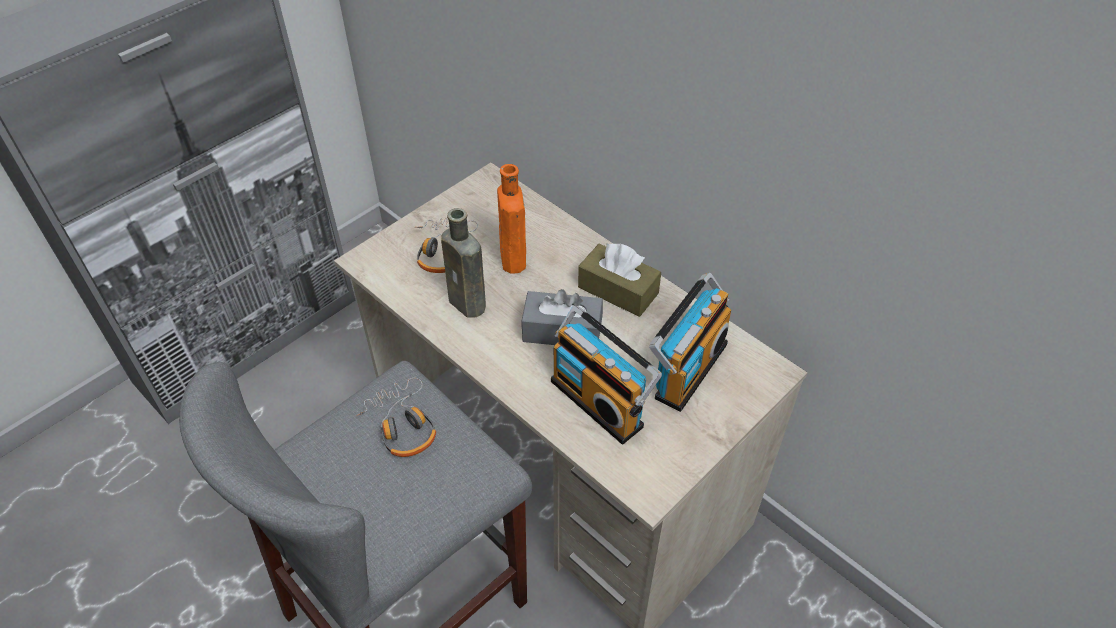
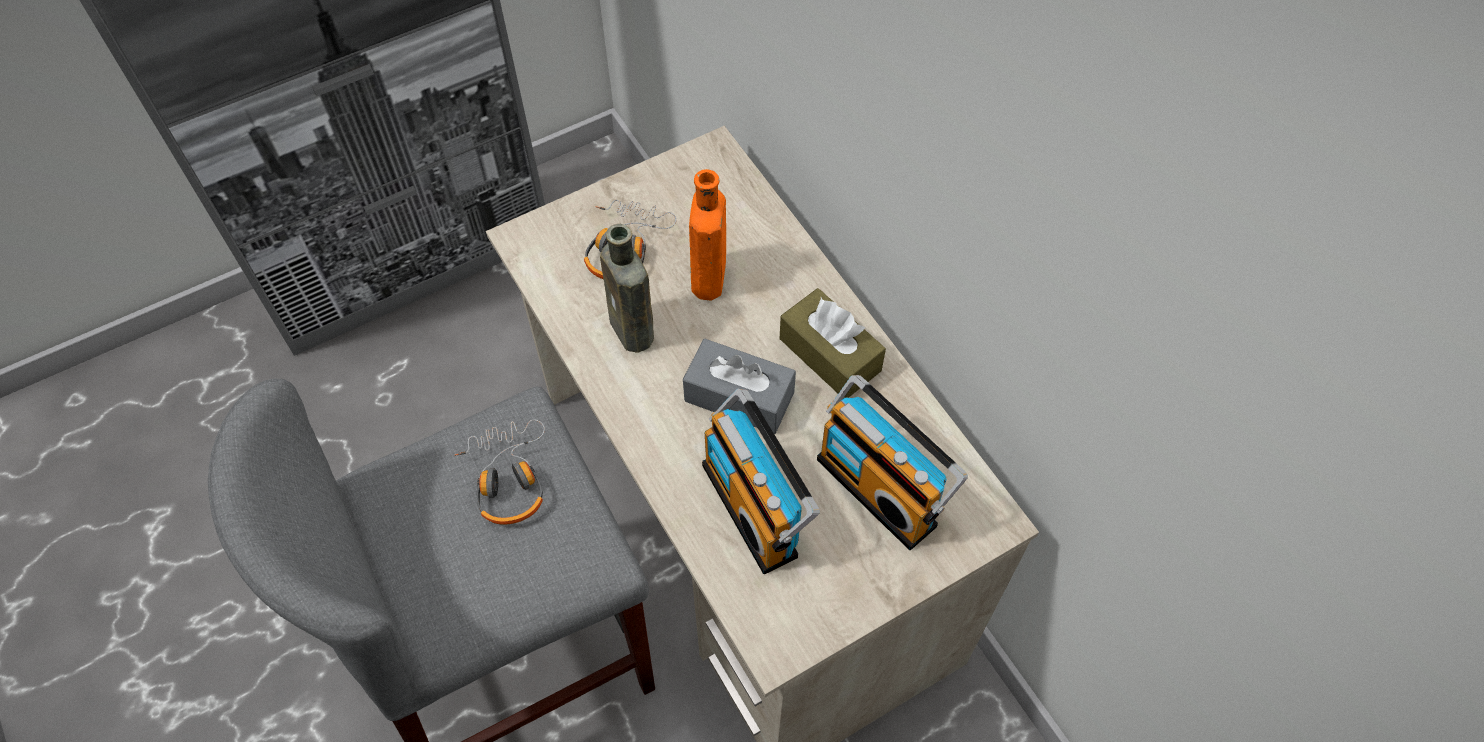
camera: 15 degrees right, 10 degrees up
(686, 368) = (881, 488): radio -> radio turned 90 degrees clockwise

